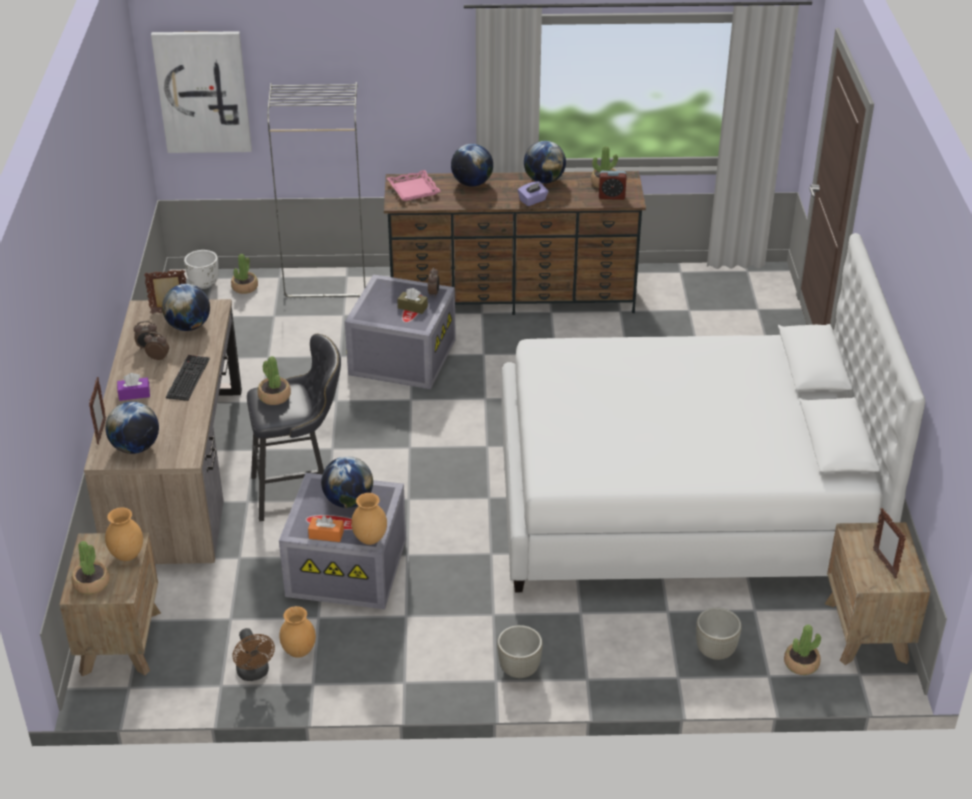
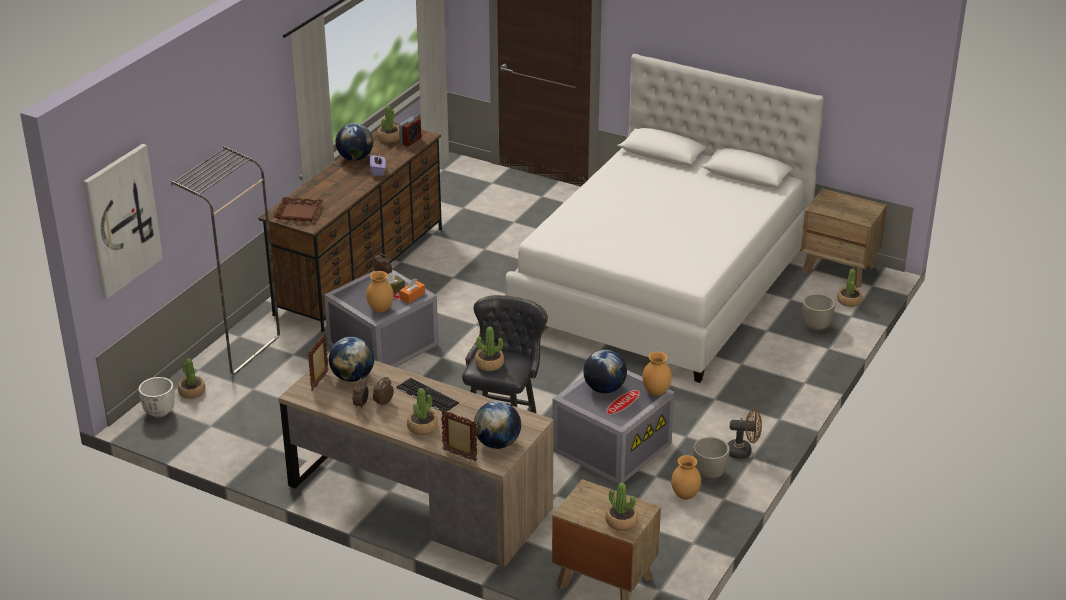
camera: 60 degrees left, 5 degrees down
(128, 555) = (602, 496): brown vase -> brown vase (381, 309)
(134, 394) = (422, 427): purple tissue box -> potted plant
(254, 673) = (692, 523): brown fan -> brown fan (743, 451)
(326, 534) = (634, 409): orange tissue box -> orange tissue box (412, 296)
(413, 189) = (298, 213): pink tray -> brown tray
(472, 183) = (321, 187): globe -> none
(519, 670) = (776, 406): grey planter -> grey planter (709, 474)
(884, 564) = (853, 208): picture frame -> none

